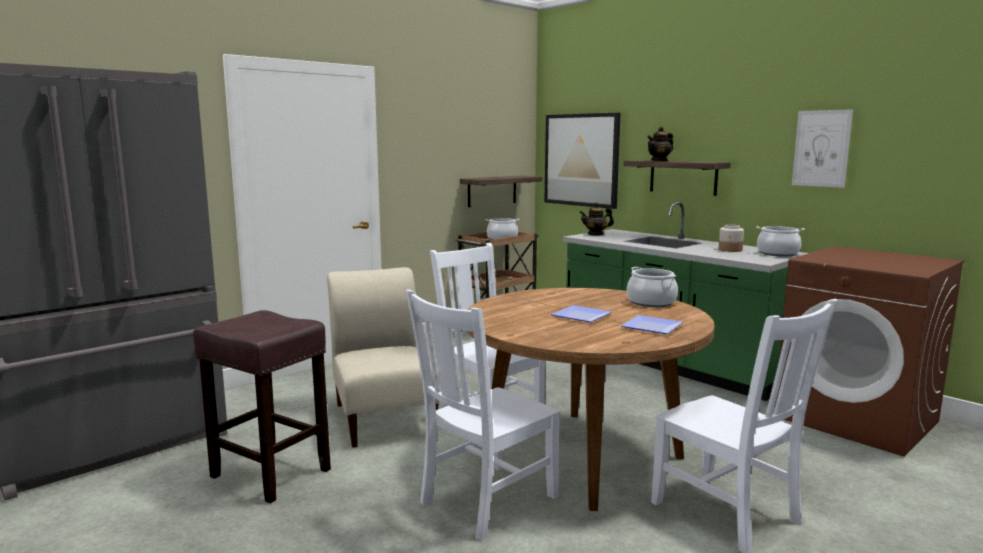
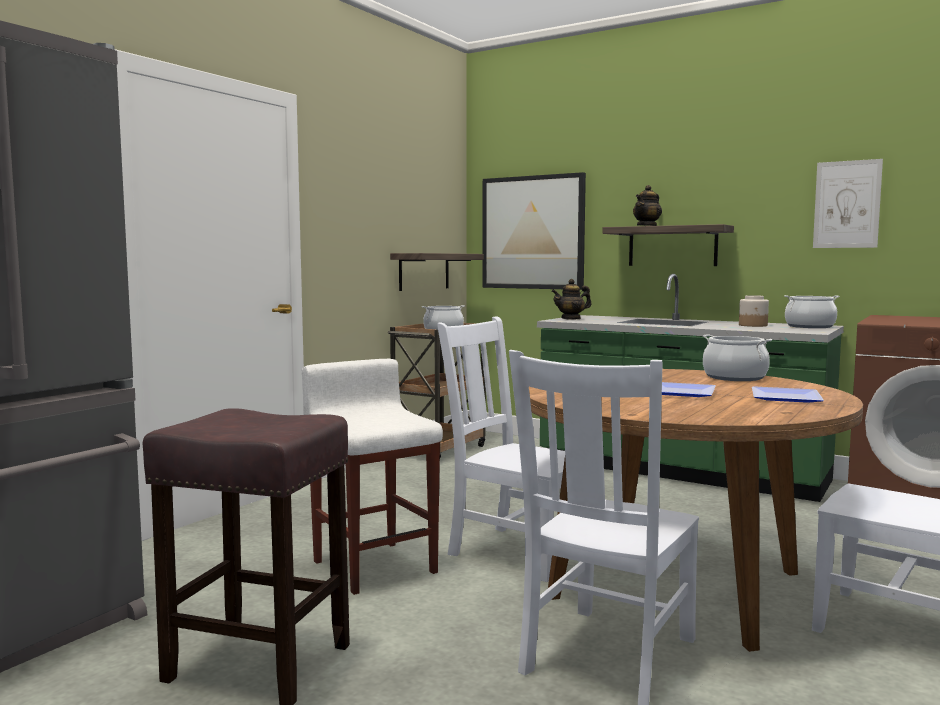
camera: 15 degrees left, 5 degrees down
(384, 417) = (374, 566): beige chair -> white stool

